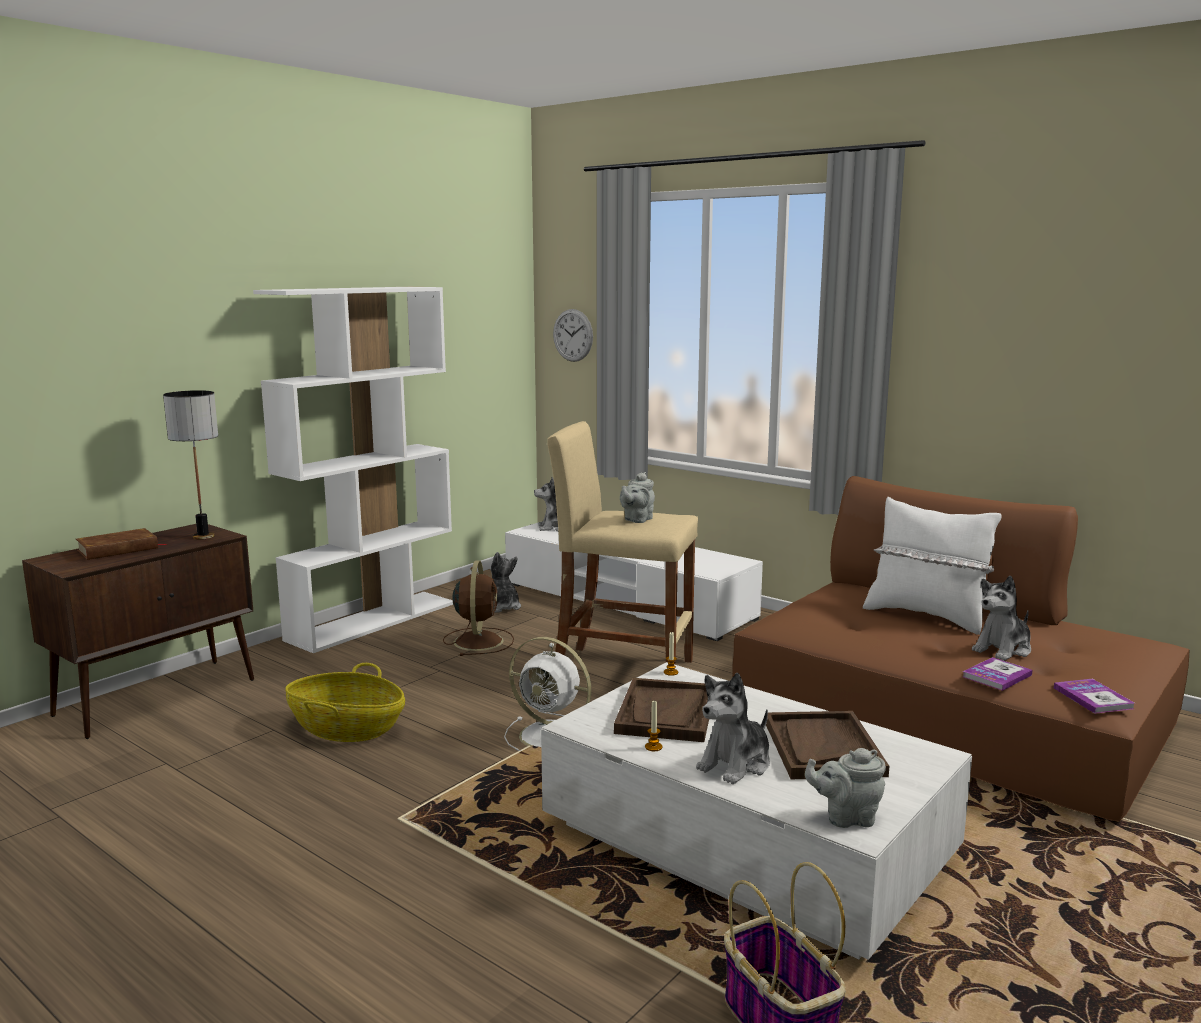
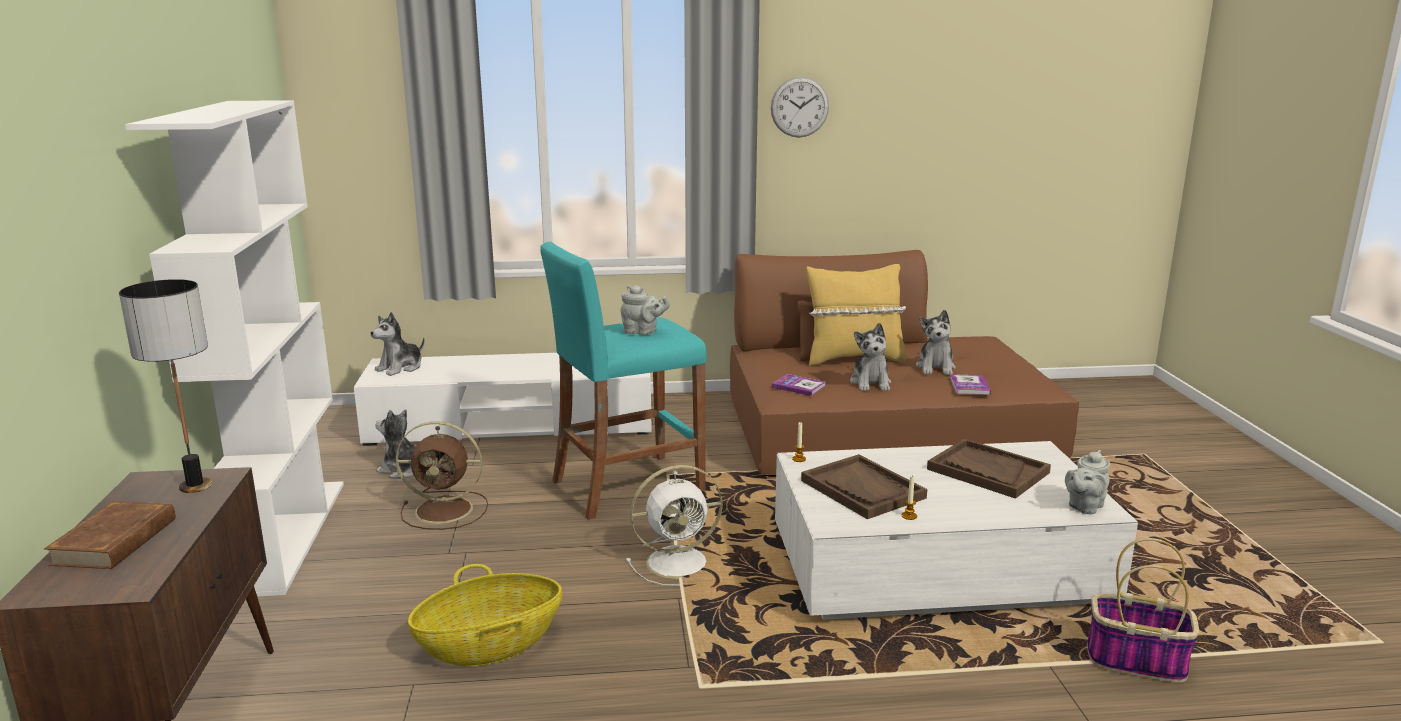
camera: 45 degrees left, 5 degrees up
(478, 641) = (446, 510): brown fan -> brown fan turned 135 degrees clockwise
(573, 335) = (358, 145): wall clock -> wall clock (799, 107)
(622, 671) = (627, 486): beige stool -> turquoise stool
(637, 520) = (643, 332): grey teapot -> grey teapot turned 60 degrees counterclockwise
(736, 764) = (972, 503): plush toy -> plush toy (871, 383)
(926, 616) = (853, 359): white pillow -> yellow pillow
(1093, 698) = (1033, 383): book -> book (798, 386)

